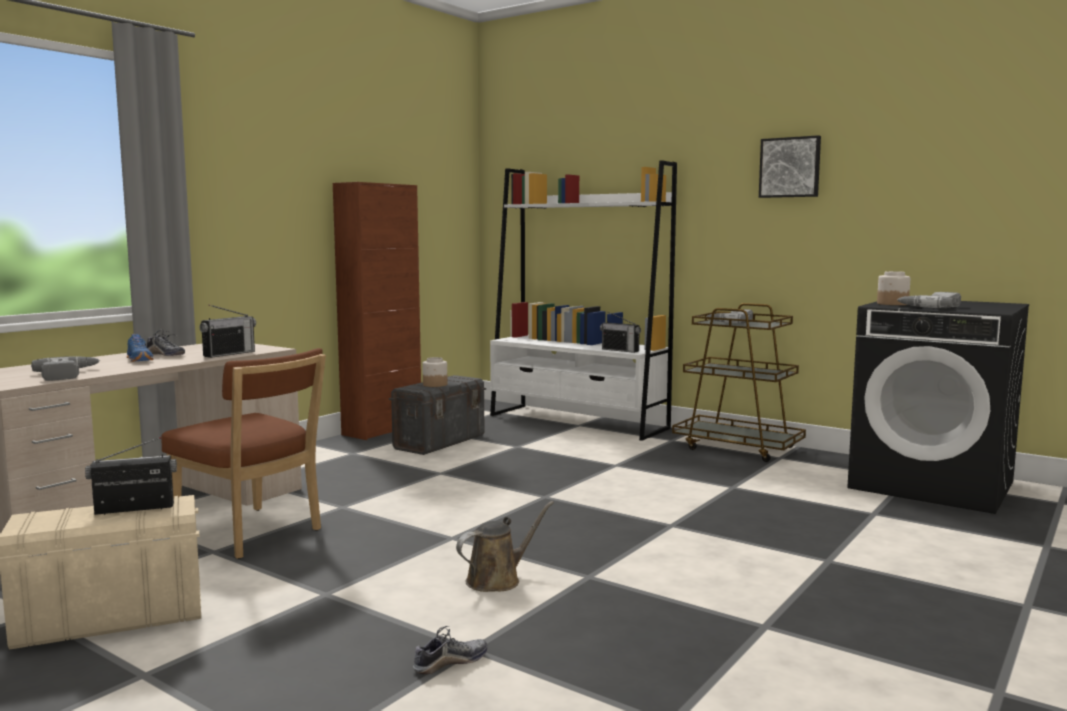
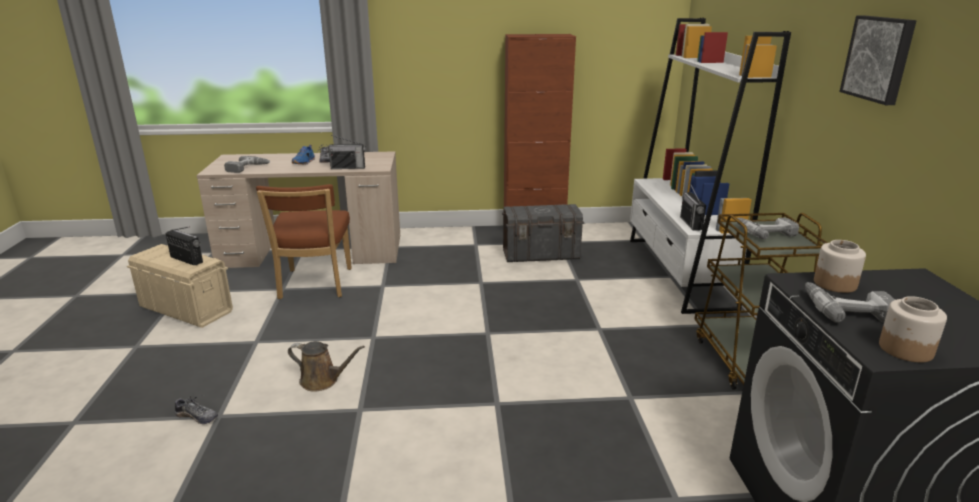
camera: 50 degrees right, 15 degrees up
(434, 384) = (535, 210): jar -> jar (905, 349)

